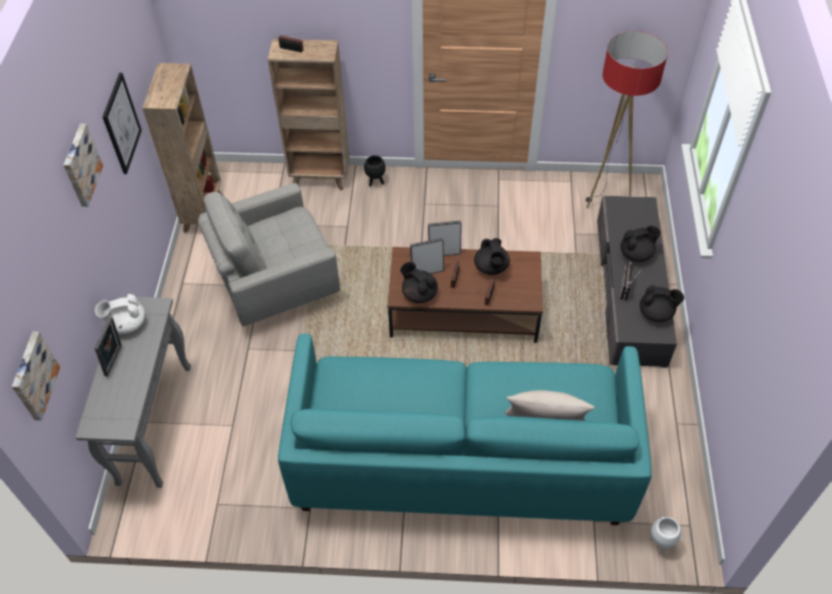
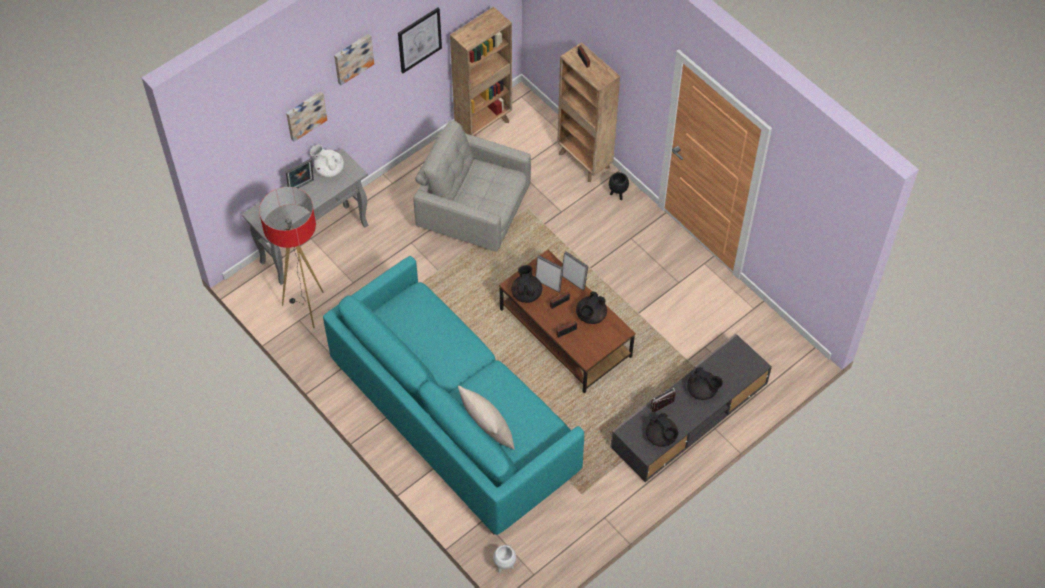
camera: 45 degrees right, 5 degrees up
(33, 376) = (229, 164): picture -> picture (305, 115)
(604, 196) = (763, 339): floor lamp -> floor lamp (306, 308)

